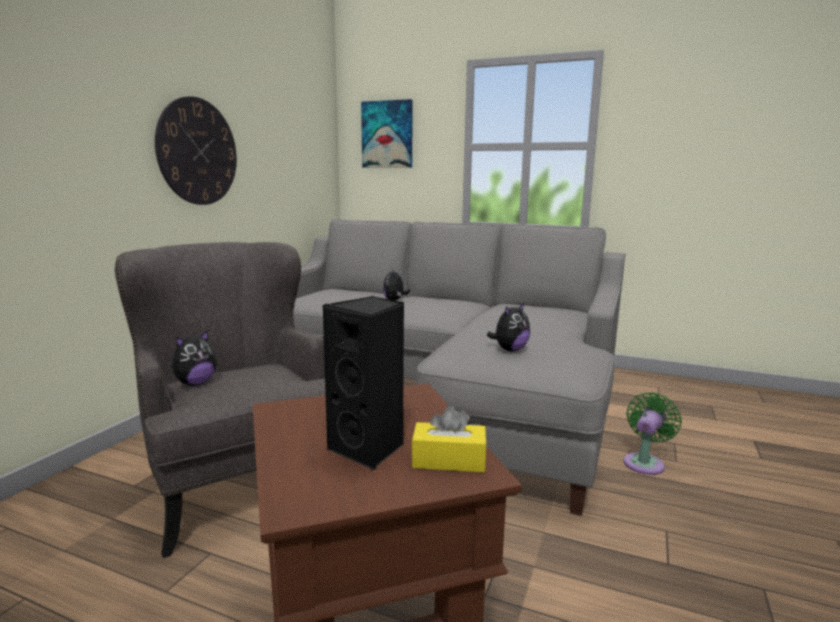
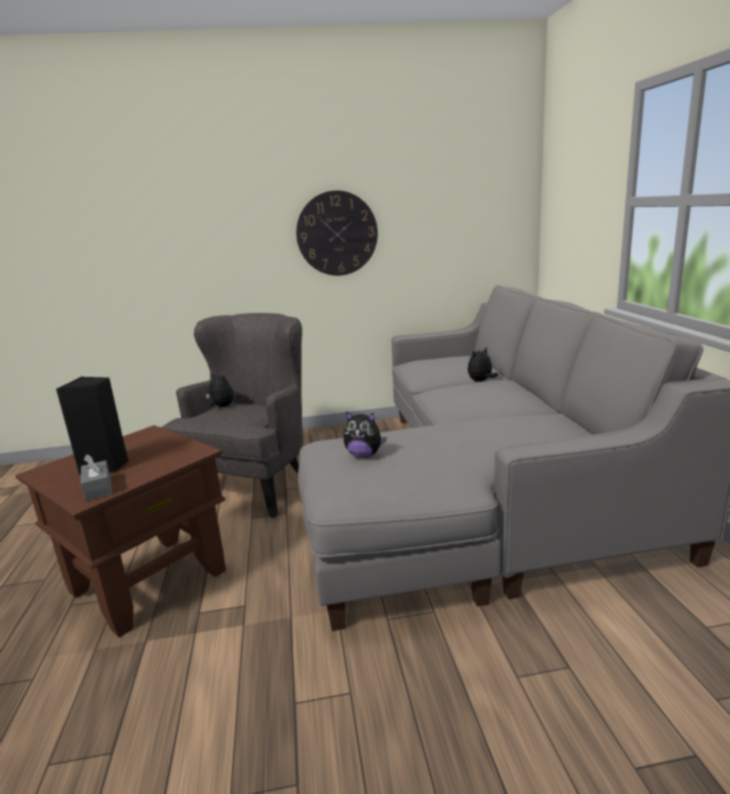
camera: 60 degrees right, 5 degrees up
(195, 383) = (221, 406): plush toy -> plush toy turned 150 degrees counterclockwise
(387, 134) = (570, 187): picture -> none
(449, 460) = (98, 488): yellow tissue box -> grey tissue box
(645, 462) = (483, 651): green fan -> none

